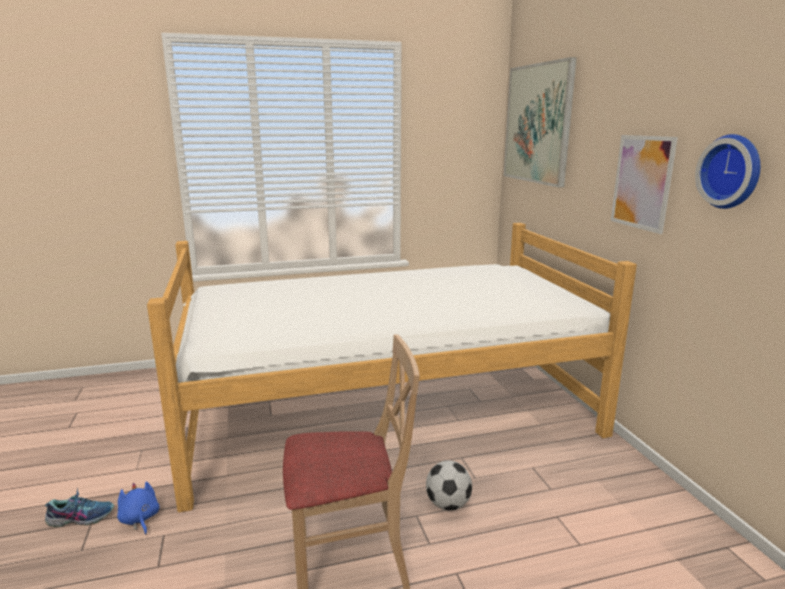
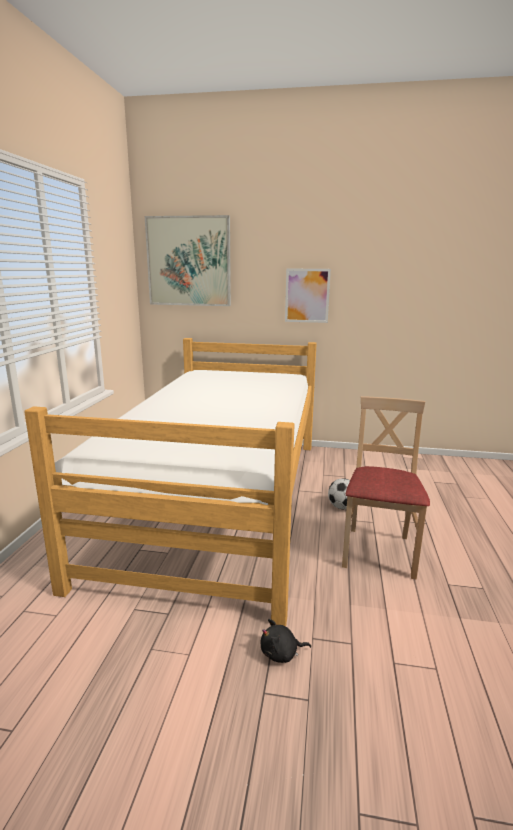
camera: 65 degrees left, 0 degrees up
(81, 517) = (252, 702): shoe -> none
(139, 519) = (281, 653): blue plush toy -> black plush toy
(732, 171) = (368, 285): wall clock -> none

